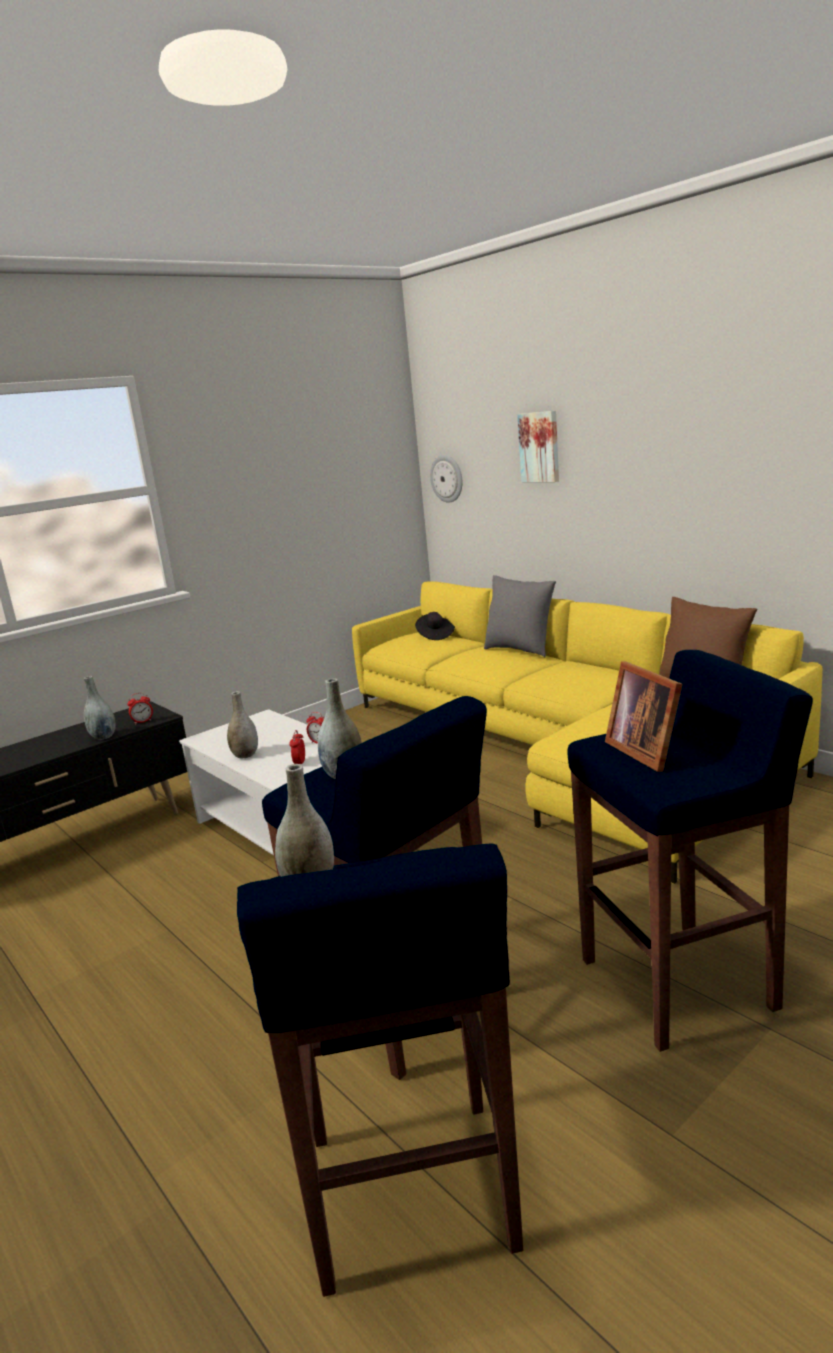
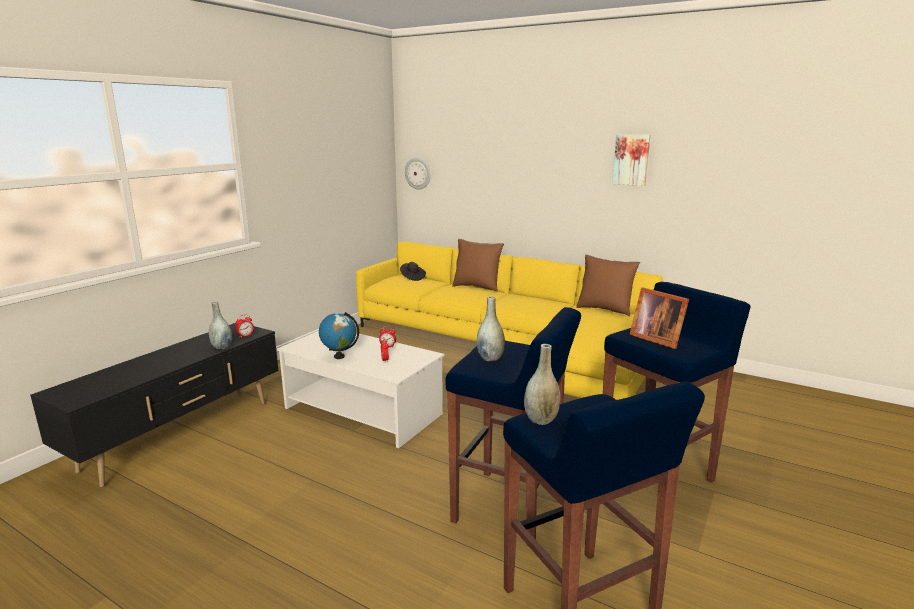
camera: 20 degrees left, 0 degrees up
(245, 755) = (339, 356): grey vase -> globe
(520, 650) = (477, 287): grey pillow -> brown pillow
(540, 447) = (491, 158): picture -> picture (631, 159)

